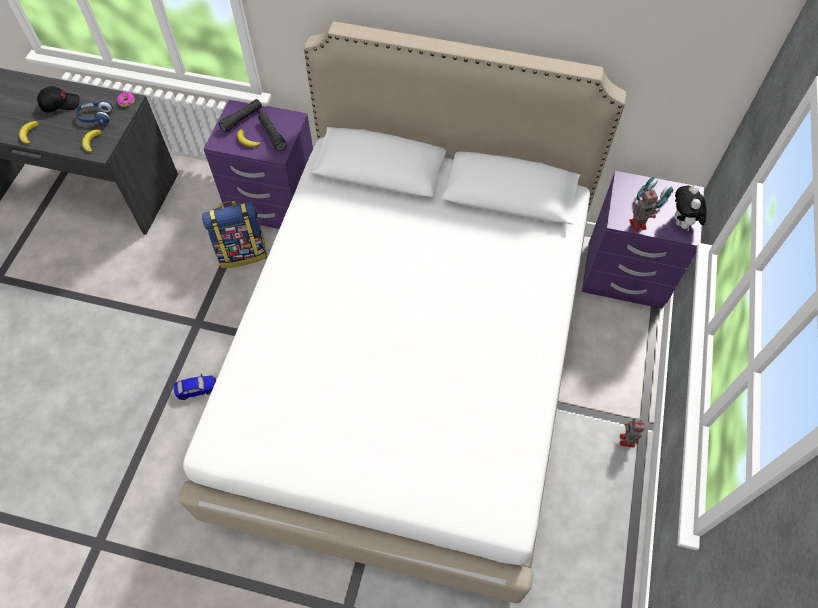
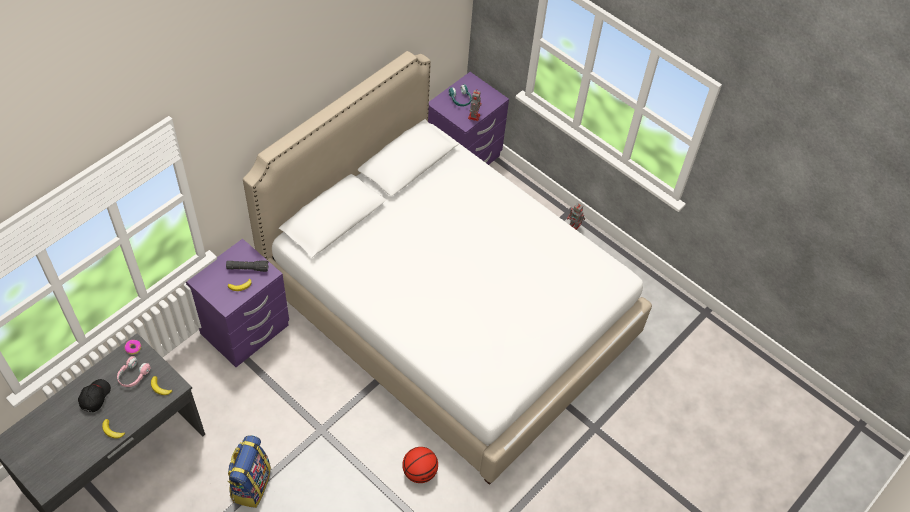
camera: 65 degrees left, 5 degrees down
(96, 117) = (133, 375): blue headphones -> pink headphones
(191, 439) = (419, 472): none -> basketball
(197, 389) = (380, 452): toy car -> none
(242, 119) = (215, 281): black flashlight -> none
(242, 252) = (276, 372): backpack -> backpack (250, 484)
(682, 223) = (488, 96): plush toy -> none

